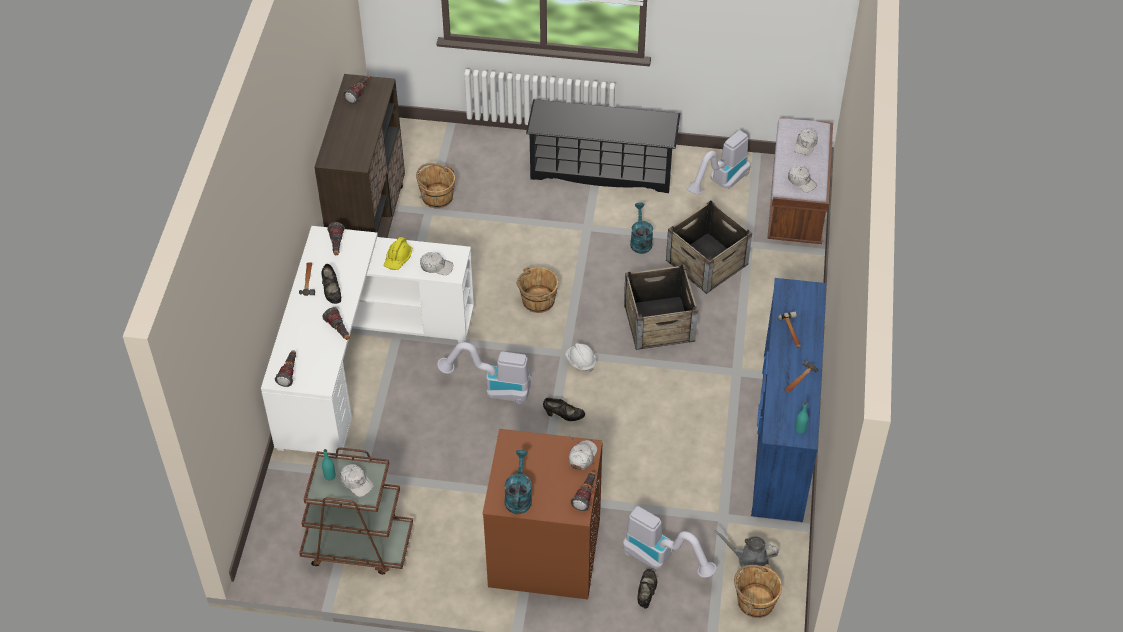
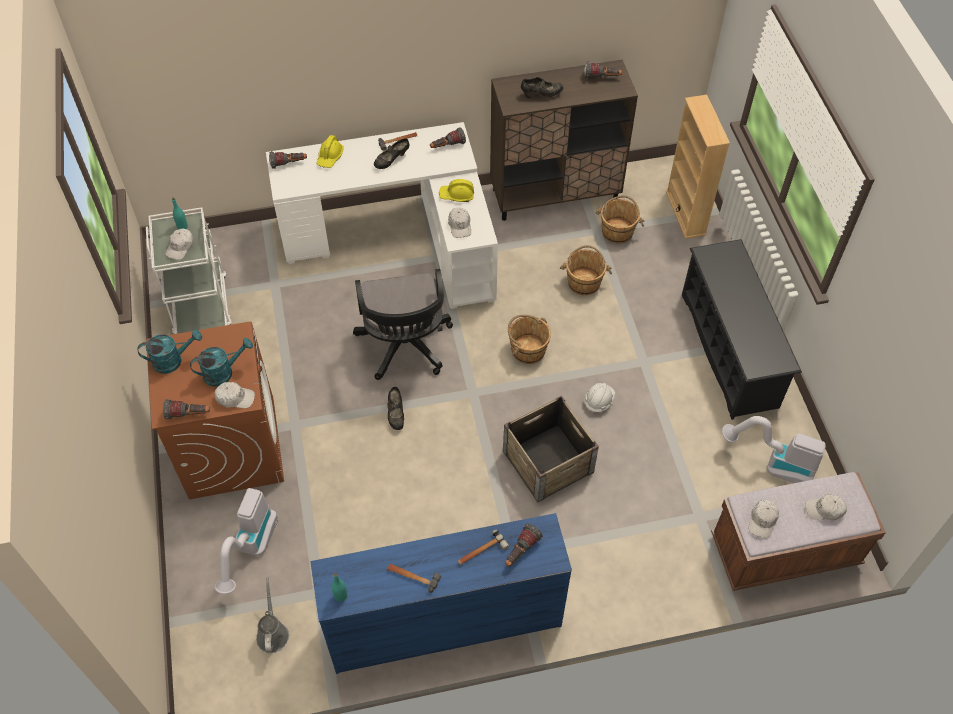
camera: 70 degrees right, 5 degrees up
(299, 337) = (330, 157): none -> yellow hard hat
(339, 331) = (348, 181): flashlight -> flashlight (521, 551)
(357, 545) = (201, 306): brown cart -> white cart
(442, 144) = (685, 213): none -> beige bookcase
(492, 389) = (405, 348): vacuum cleaner -> black office chair
(580, 362) = (467, 408): white hard hat -> white hard hat (598, 401)
(640, 241) = (650, 413): turquoise watering can -> turquoise watering can (223, 372)
(646, 593) = (208, 547): black shoe -> black shoe (541, 94)
(707, 262) = (652, 483): crate -> none
(755, 601) = (223, 652): brown bucket -> brown bucket (584, 282)

